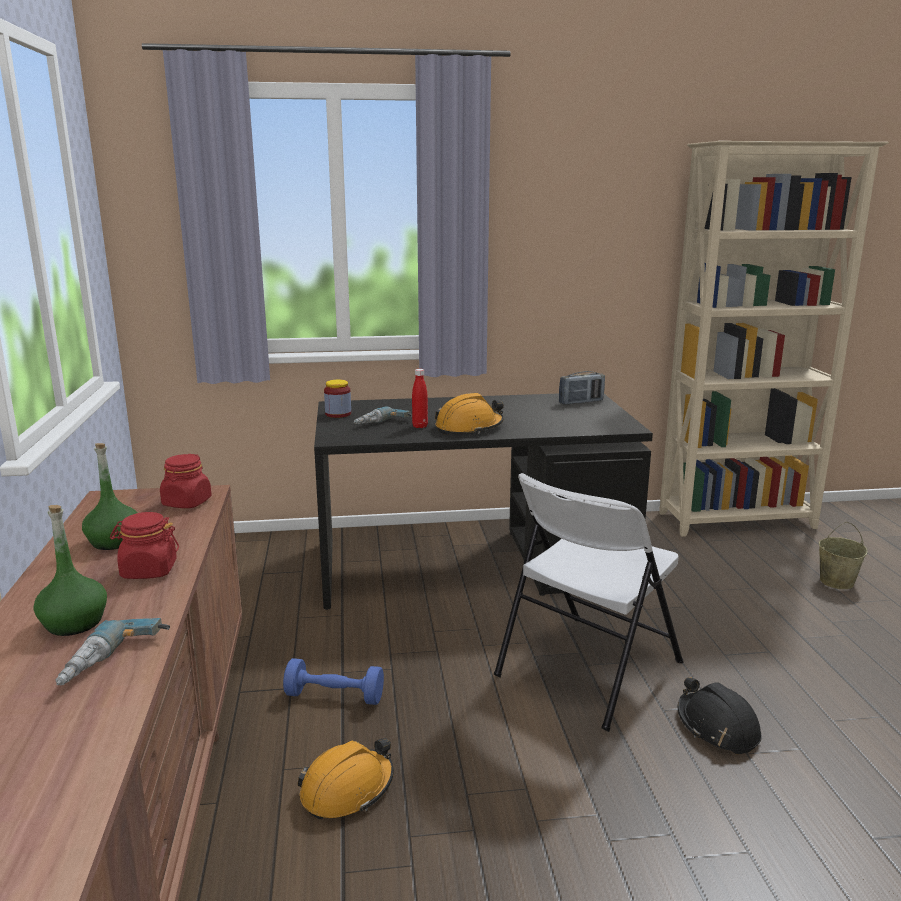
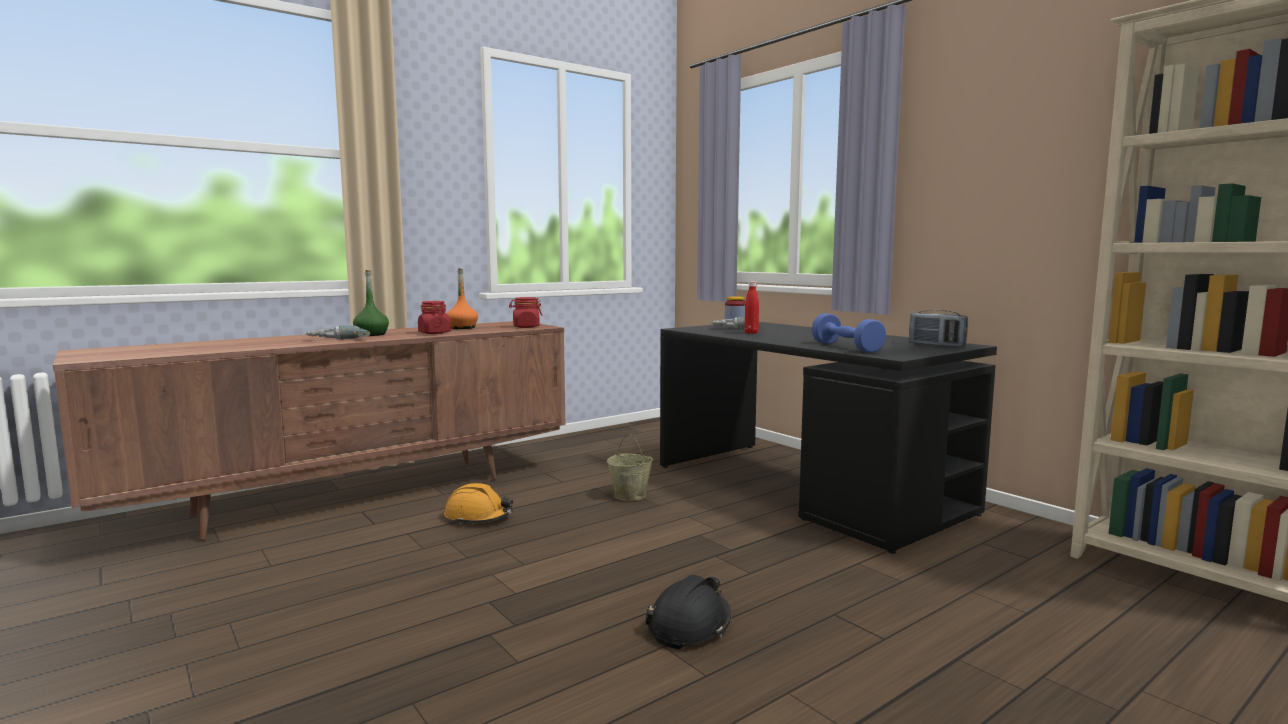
camera: 60 degrees right, 10 degrees down
(114, 541) = (462, 328): green bottle -> orange bottle
(334, 696) = (566, 493): blue dumbbell -> blue dumbbell (846, 347)
(469, 428) = (776, 338): orange hard hat -> none
(588, 668) = (710, 557): white chair -> none
(836, 581) = (1182, 671): beige bucket -> beige bucket (630, 496)

